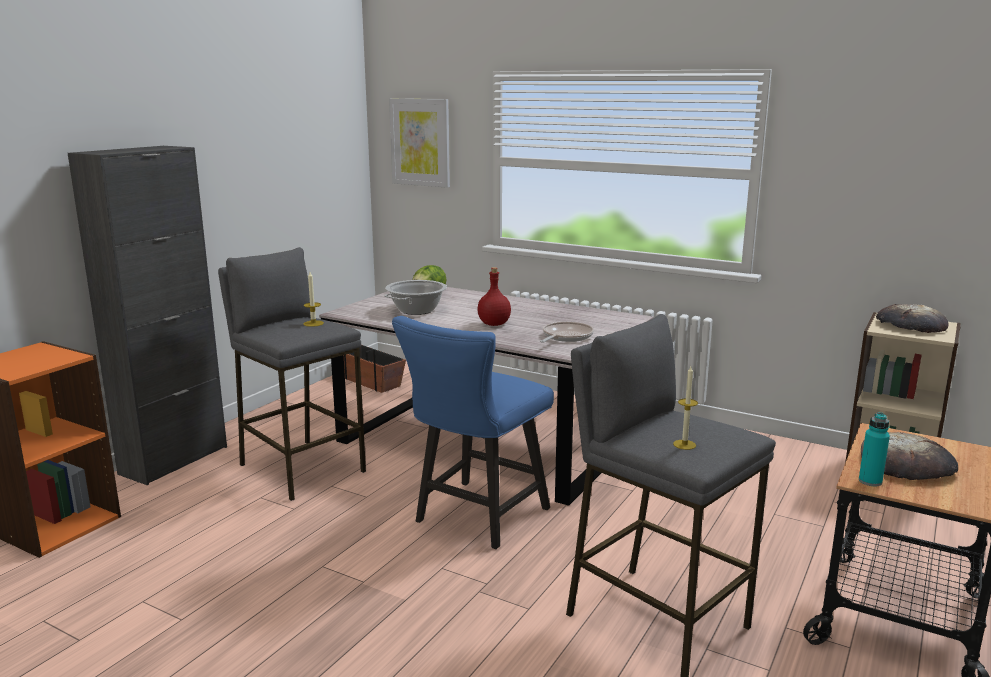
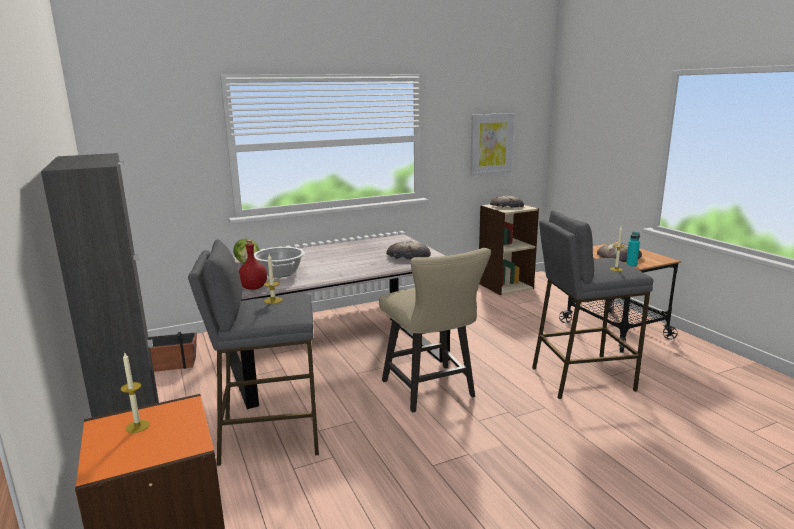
camera: 55 degrees left, 0 degrees up
(36, 355) = (137, 426): none -> candle
(420, 142) = (147, 140): picture -> picture (491, 144)
(476, 518) = (432, 391): blue chair -> beige chair
(494, 324) = (353, 263): red bottle -> red bottle (254, 287)
(565, 337) = (408, 255): frying pan -> bread

